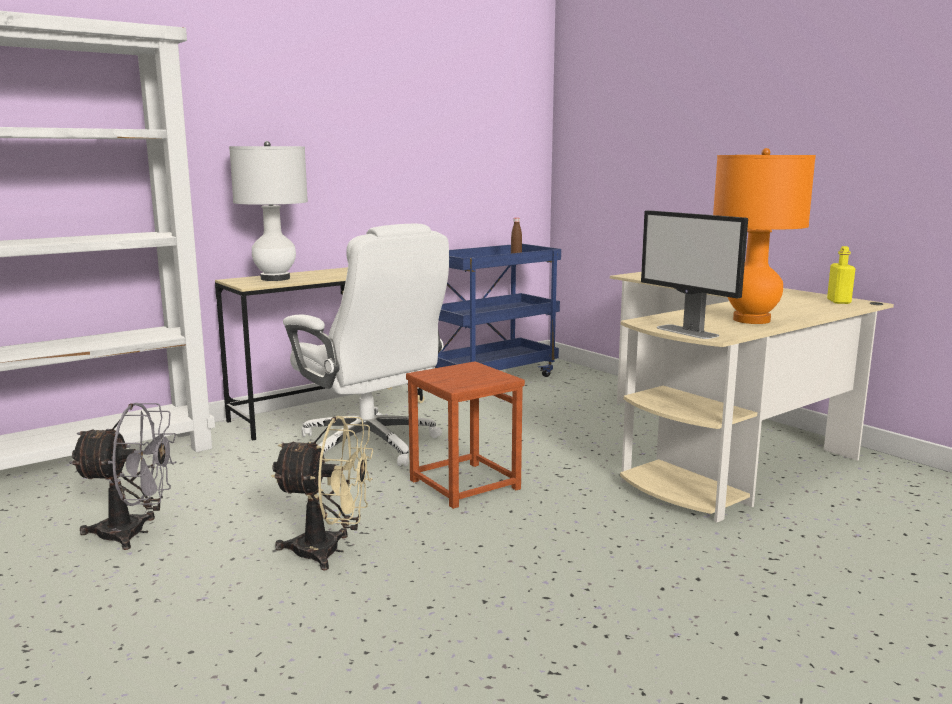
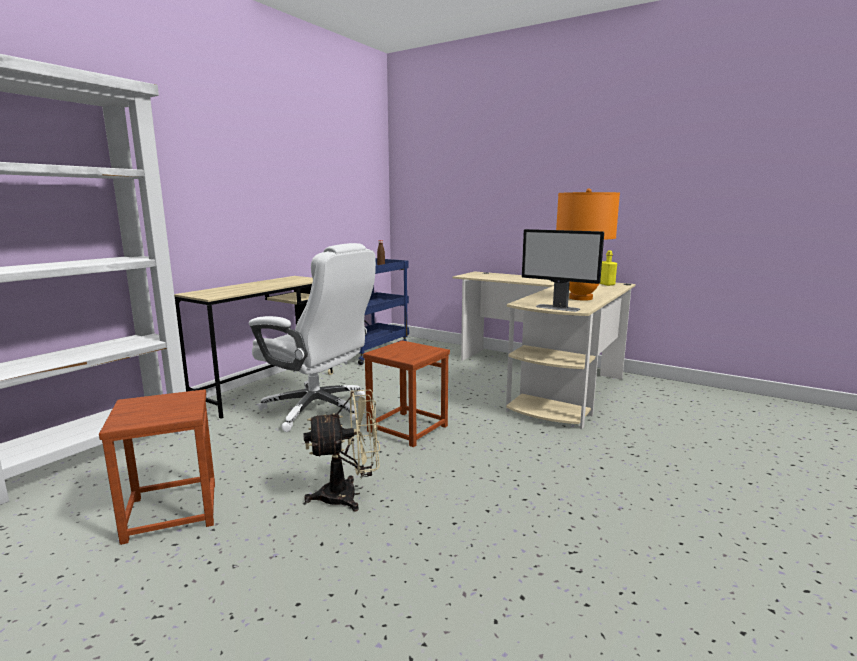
camera: 20 degrees left, 0 degrees up
(134, 533) = (171, 511): grey fan -> brown stool
(275, 278) = (224, 290): white table lamp -> none

